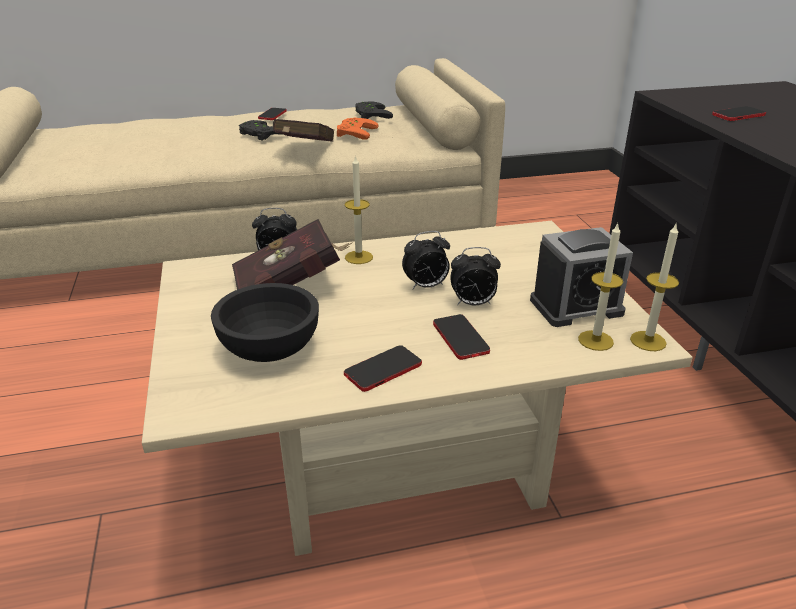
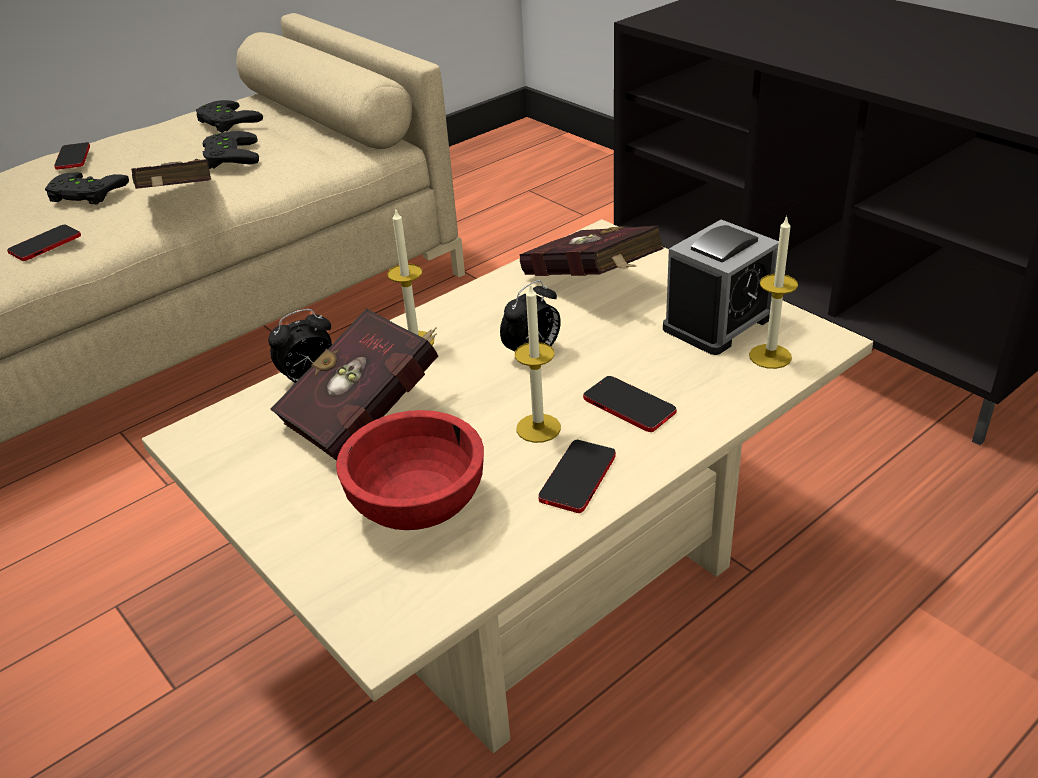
camera: 25 degrees left, 5 degrees up
(269, 349) = (418, 505): black bowl -> red bowl
(354, 132) = (227, 156): orange game controller -> black game controller
(473, 304) = (606, 358): alarm clock -> none
(506, 258) = (592, 285): none -> red book
(648, 341) = (820, 338): candle -> candle (538, 428)
(738, 115) = (755, 33): phone -> phone (45, 244)

